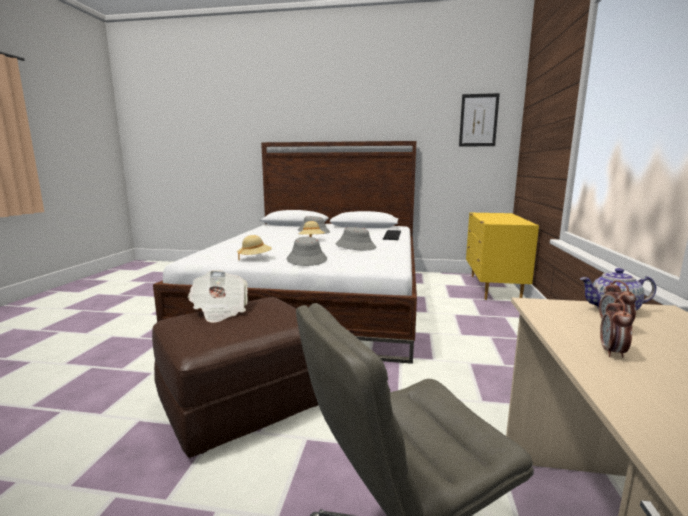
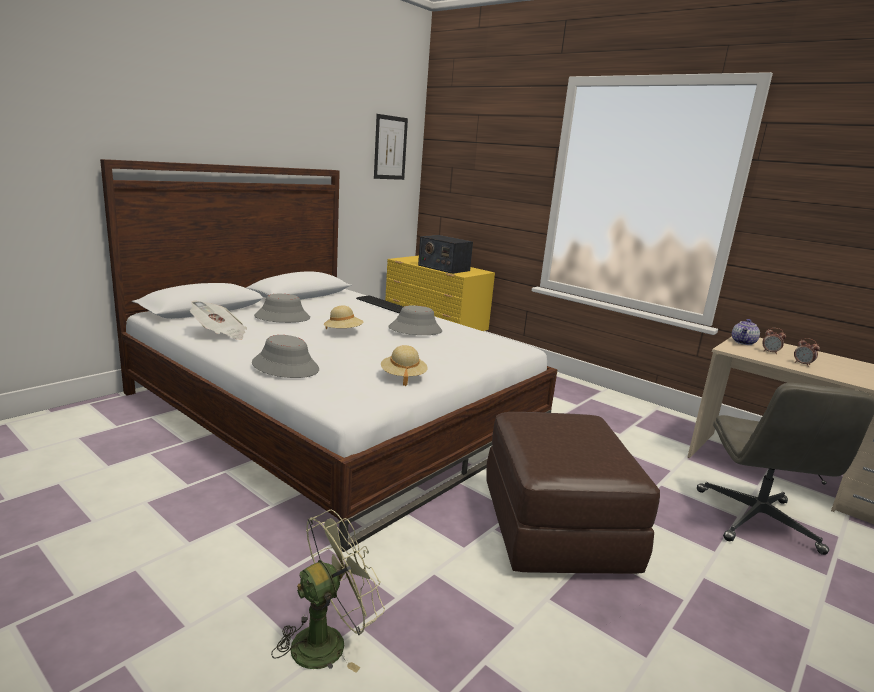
camera: 60 degrees left, 5 degrees up
(79, 362) = (328, 640): none -> green fan
(220, 310) = (541, 442): newspaper -> newspaper (220, 334)
(307, 259) = (446, 360): grey hat -> grey hat (285, 367)
(494, 219) = (443, 268): none -> radio

